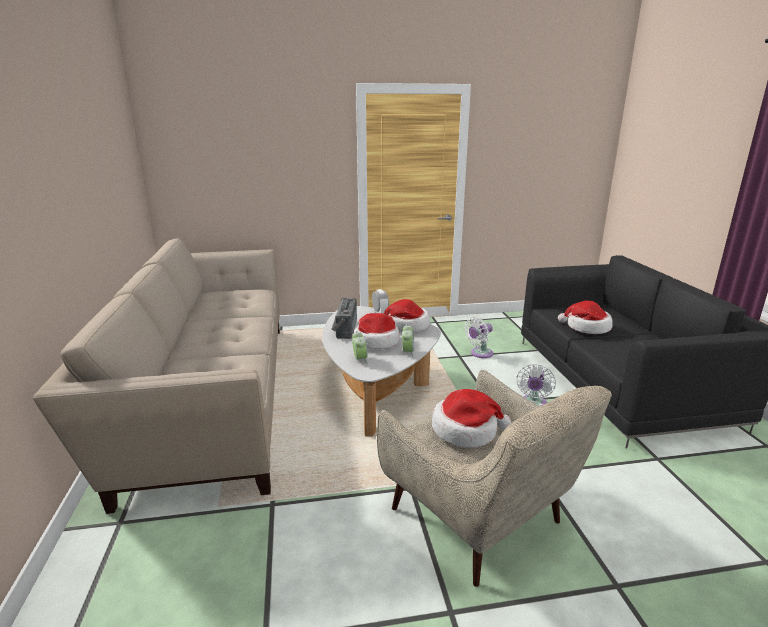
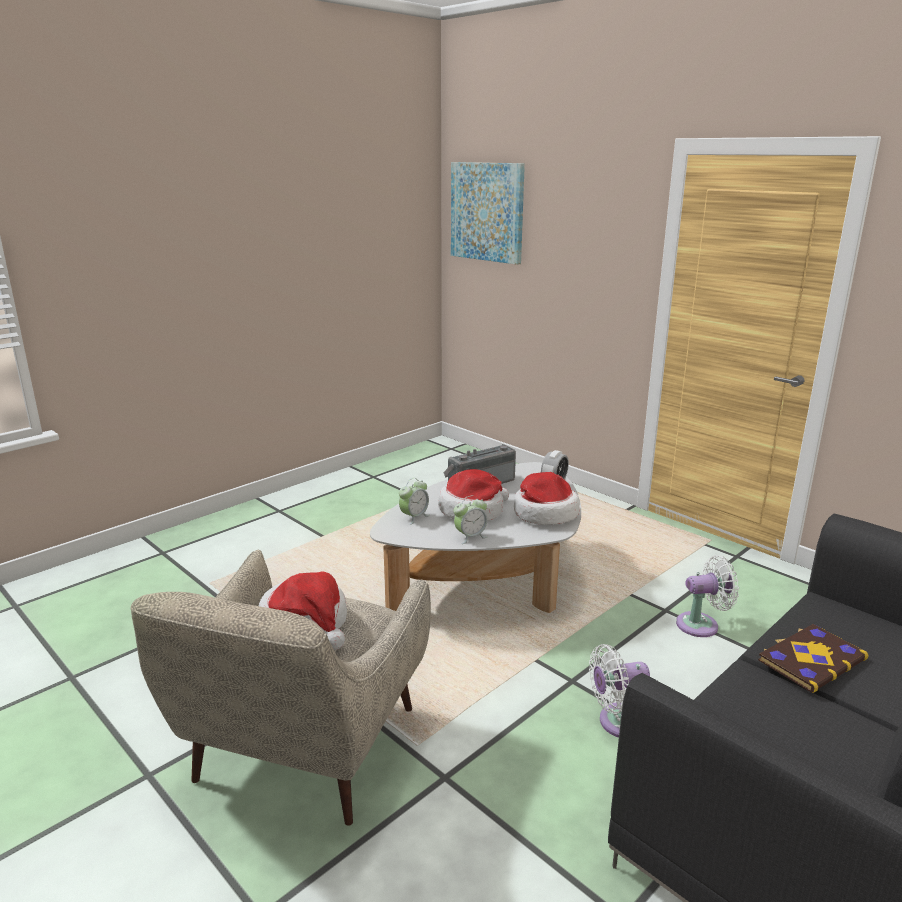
camera: 55 degrees right, 0 degrees up
(195, 140) = (487, 212): none -> picture
(209, 396) = (360, 503): beige sofa -> none
(479, 353) = (701, 624): white fan -> white fan turned 150 degrees clockwise
(586, 327) = (810, 659): hat -> book

